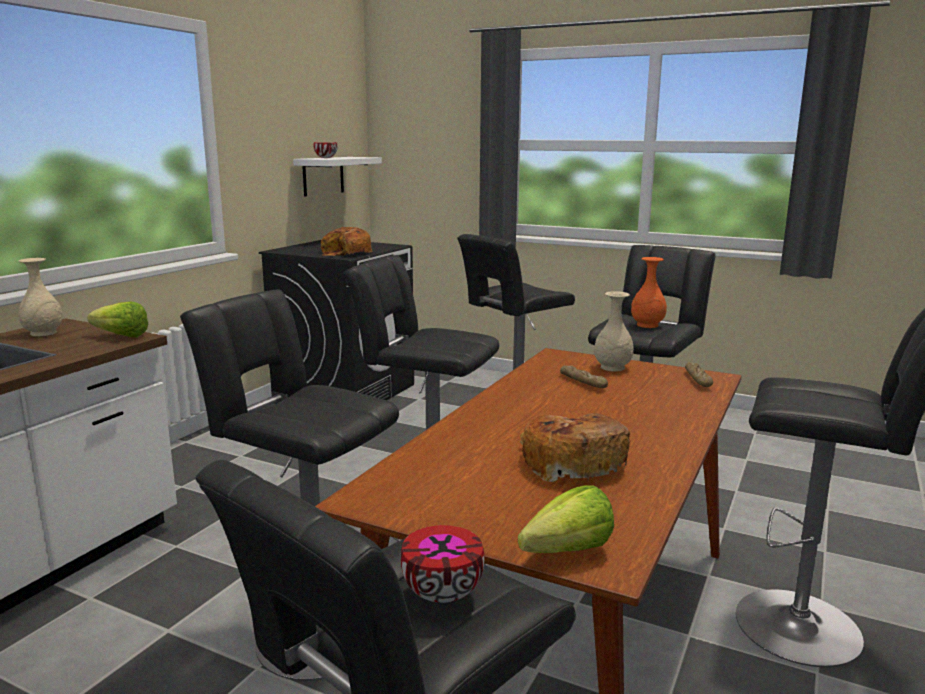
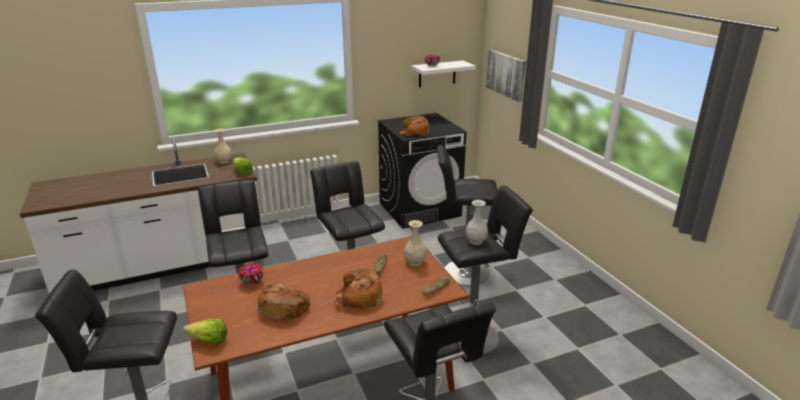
camera: 40 degrees right, 10 degrees up
(426, 167) = (506, 74): none -> picture
(444, 592) = (134, 333): bowl -> bowl (252, 282)
(638, 417) = (358, 297): none -> bread
(647, 325) = (475, 241): orange vase -> white vase

